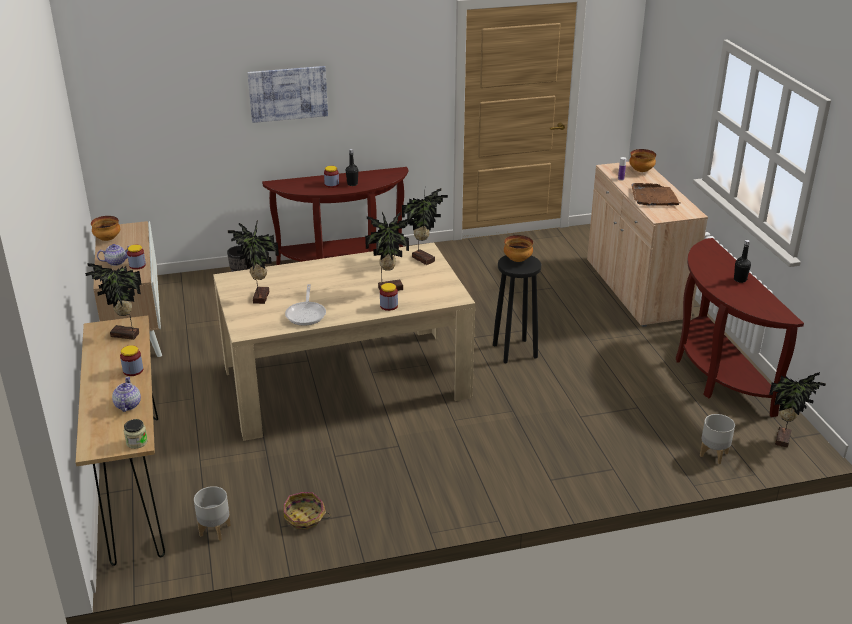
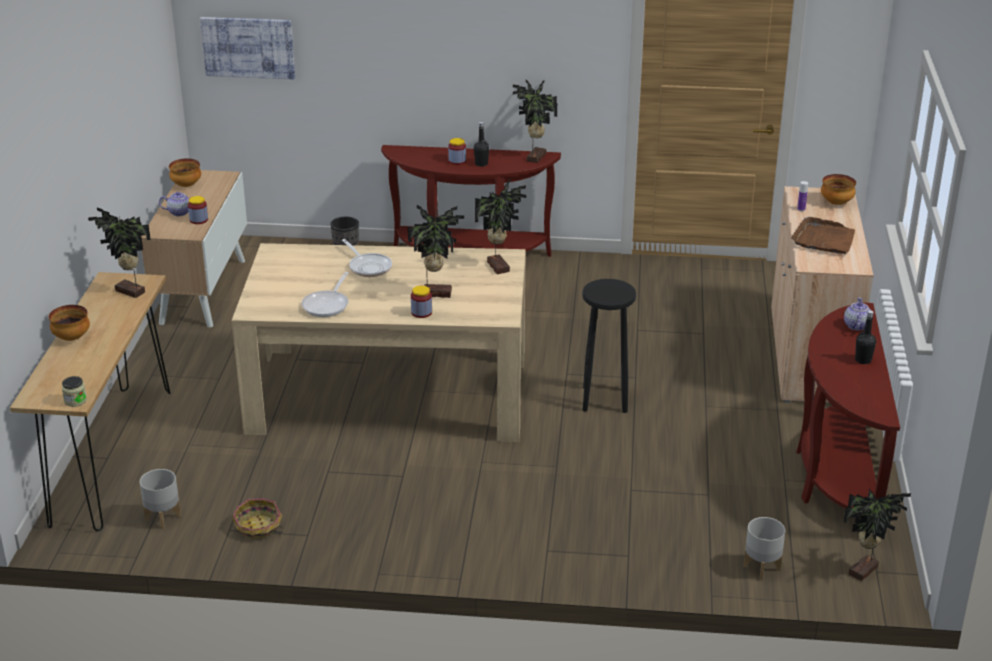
camera: 20 degrees right, 0 degrees up
(127, 405) = (89, 363): teapot -> teapot (856, 325)
(133, 370) = (115, 329): jar -> none
(259, 298) = (290, 278): potted plant -> potted plant (534, 157)
(288, 93) = (420, 45): picture -> picture (248, 47)
(319, 277) = (368, 267): none -> frying pan
(517, 260) = (609, 287): bowl -> bowl (71, 338)

